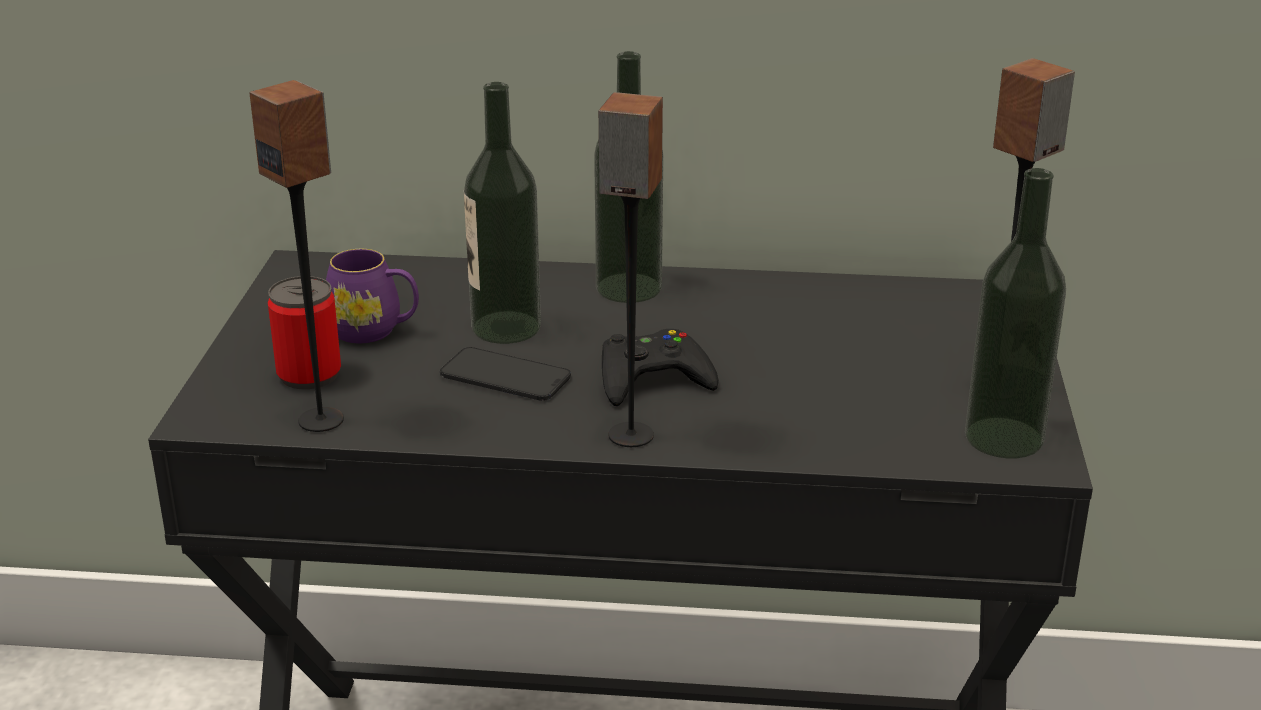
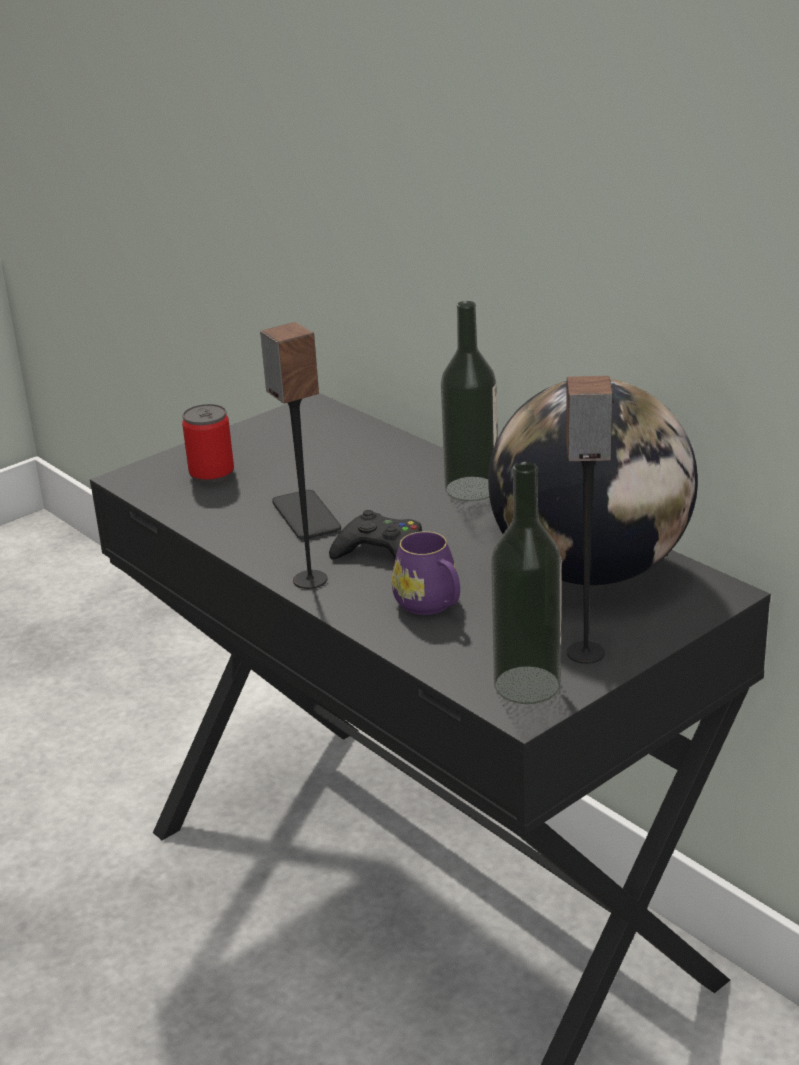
camera: 45 degrees right, 0 degrees up
(322, 420) = (176, 502): speaker -> none
(373, 331) = (284, 461): purple mug -> purple mug (431, 605)
(506, 327) = (356, 486): bottle -> none
(871, 318) = (591, 570): none -> globe

